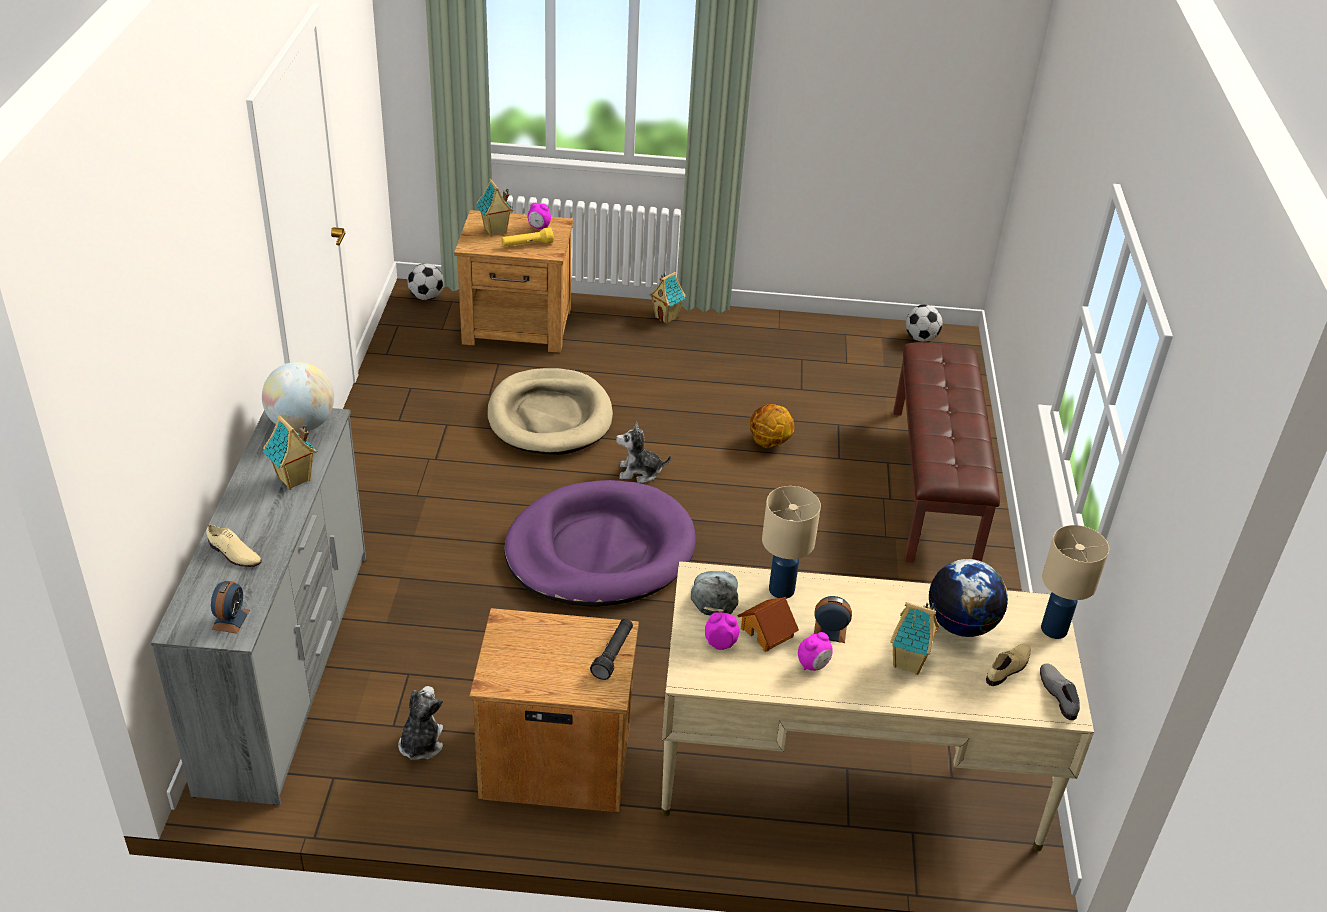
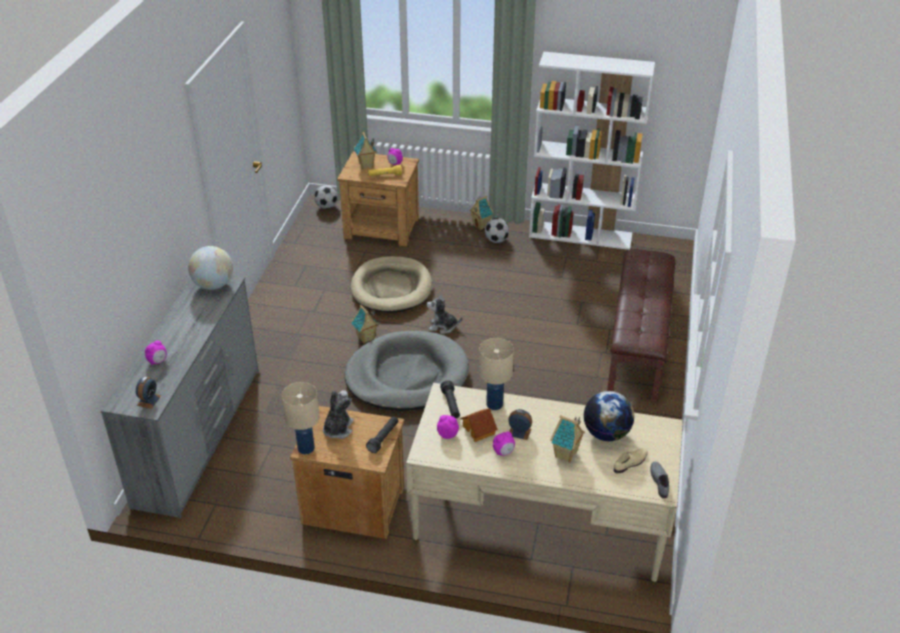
camera: 10 degrees right, 0 degrees up
(233, 553) = (158, 361): beige shoe -> alarm clock
(294, 480) = (202, 319): toy house -> toy house (366, 338)
(421, 743) = (272, 487): plush toy -> plush toy (337, 429)
(600, 550) = (407, 375): purple dog bed -> grey dog bed
(714, 595) = (451, 405): grey cap -> black flashlight
(769, 443) = (532, 312): basketball -> none
(816, 325) = (581, 235): none -> white bookcase
(921, 338) = (651, 246): football -> football (496, 240)
(1053, 630) = (667, 441): beige table lamp -> beige table lamp (305, 448)

